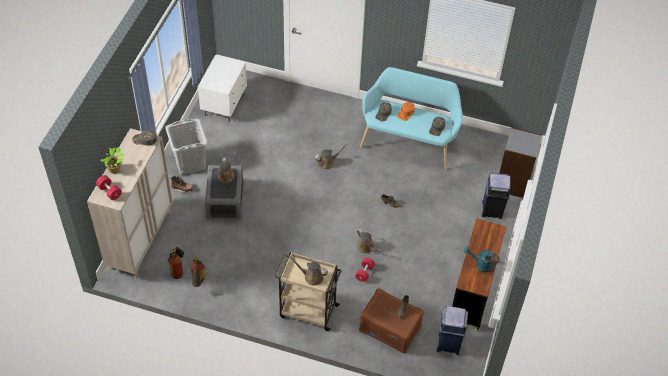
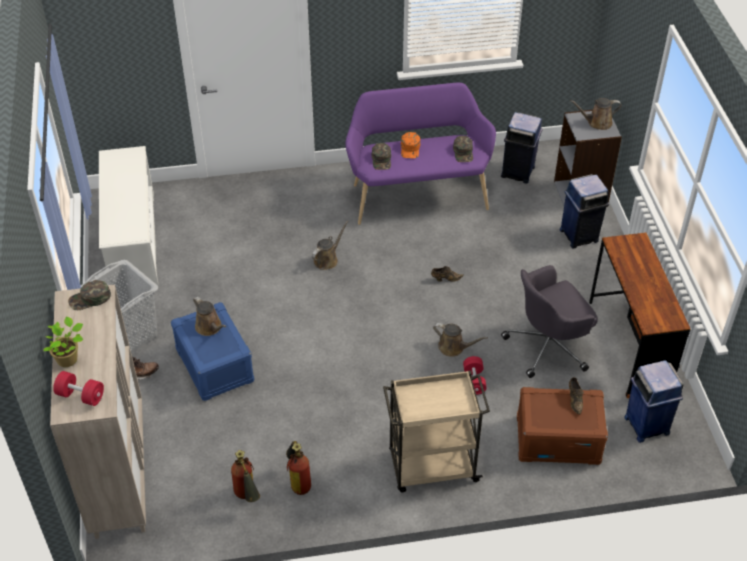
camera: 25 degrees left, 5 degrees down
(178, 270) = (205, 492): fire extinguisher -> fire extinguisher (299, 481)
(224, 105) = (133, 240): white nightstand -> white shoe rack
(225, 200) = (214, 365): grey storage box -> blue storage box
(311, 277) = (443, 403): brown watering can -> brown watering can (597, 123)
(409, 141) = (417, 193): turquoise bench -> purple bench
(423, 271) = (548, 346): none -> grey office chair
(480, 265) = (652, 292): turquoise watering can -> none
(483, 152) = (518, 172): none -> blue trash can

